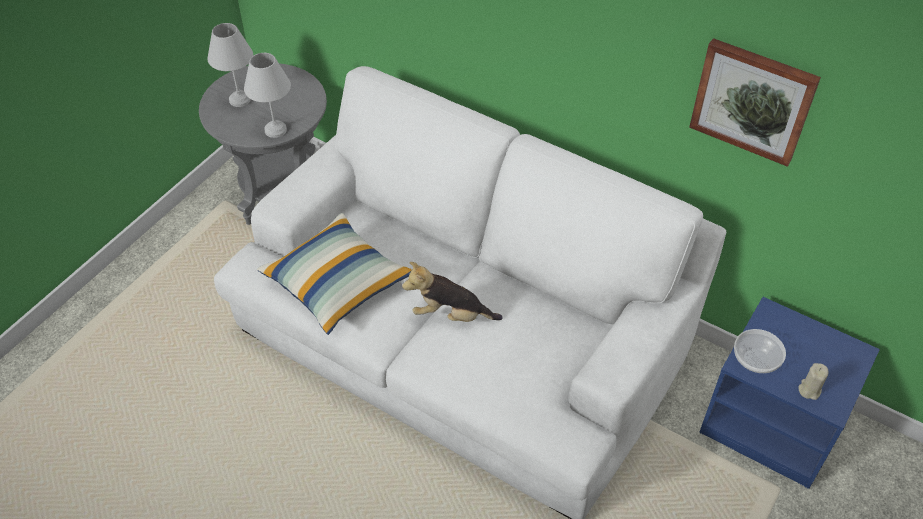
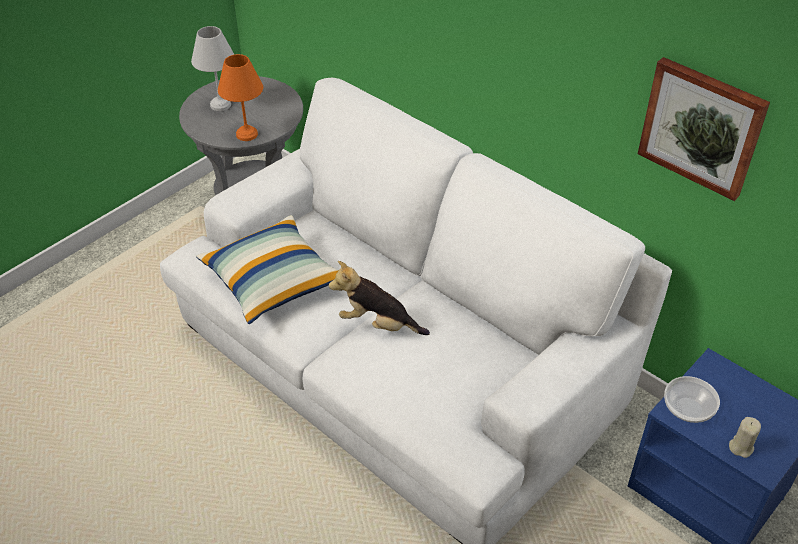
camera: 10 degrees right, 5 degrees down
(274, 130) = (246, 134): white table lamp -> orange table lamp

